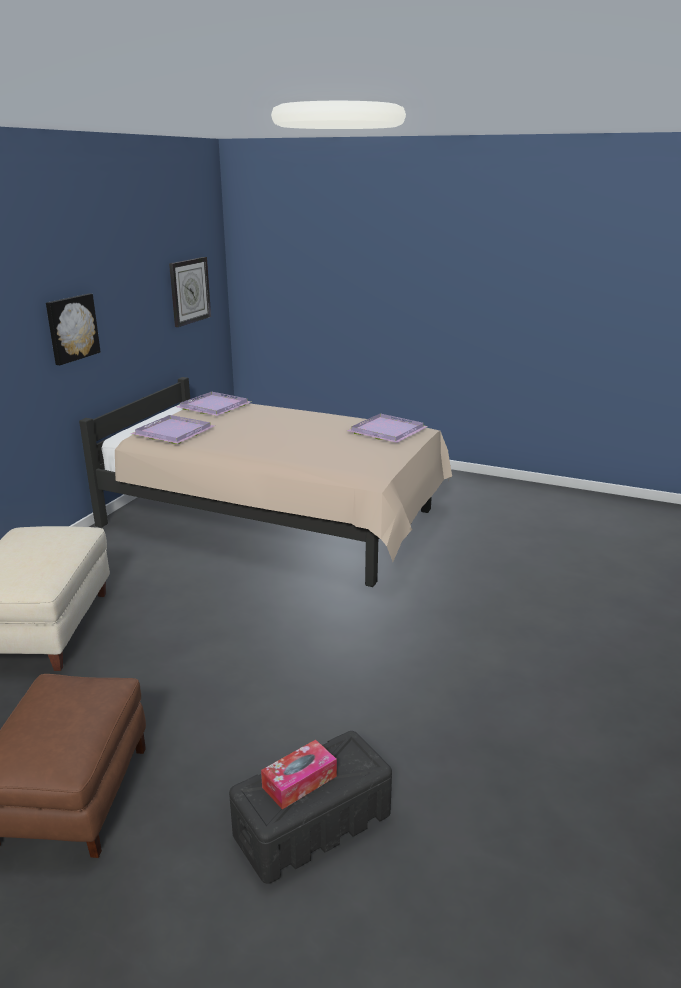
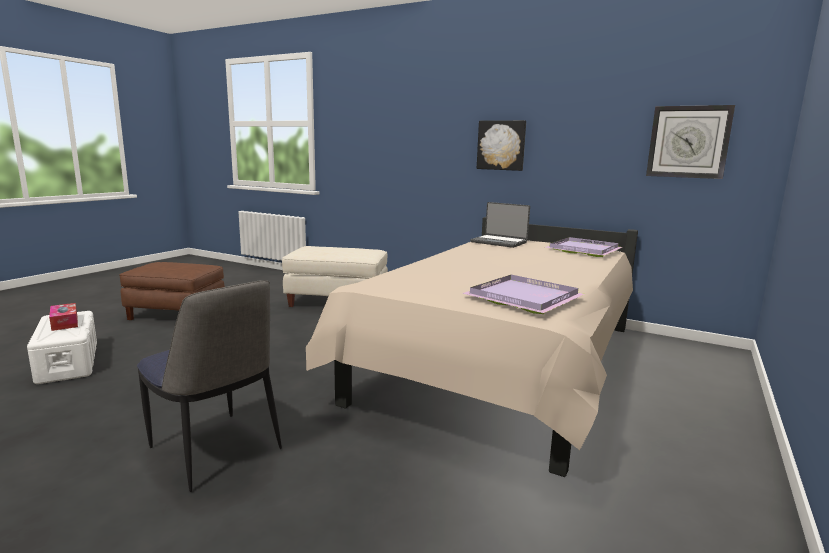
camera: 95 degrees right, 10 degrees down
(173, 432) = (499, 242): purple tray -> laptop
(312, 825) = (68, 362): black storage box -> white storage box
(461, 627) = (216, 450): none -> chair

